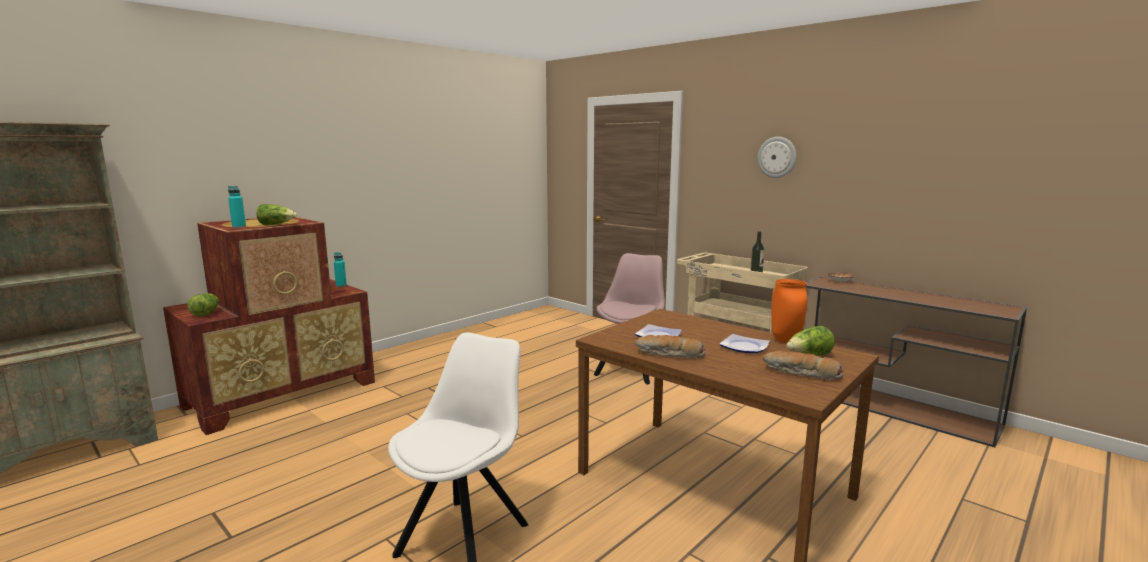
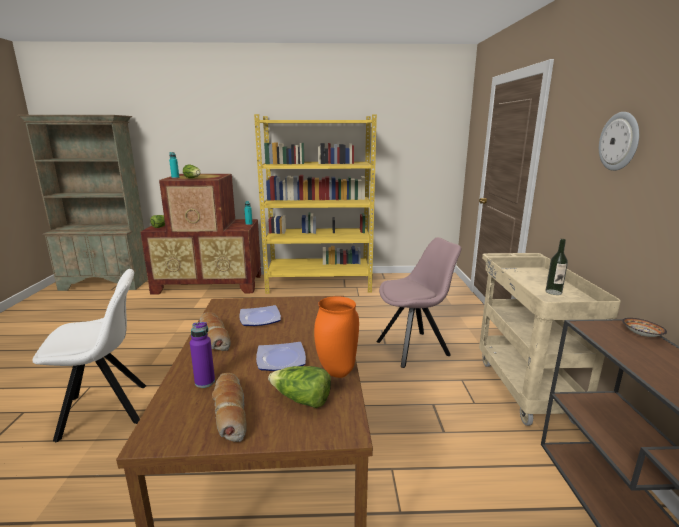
camera: 45 degrees right, 5 degrees up
(435, 349) = (319, 283): none -> yellow bookcase
(746, 371) = (205, 382): none -> purple bottle

